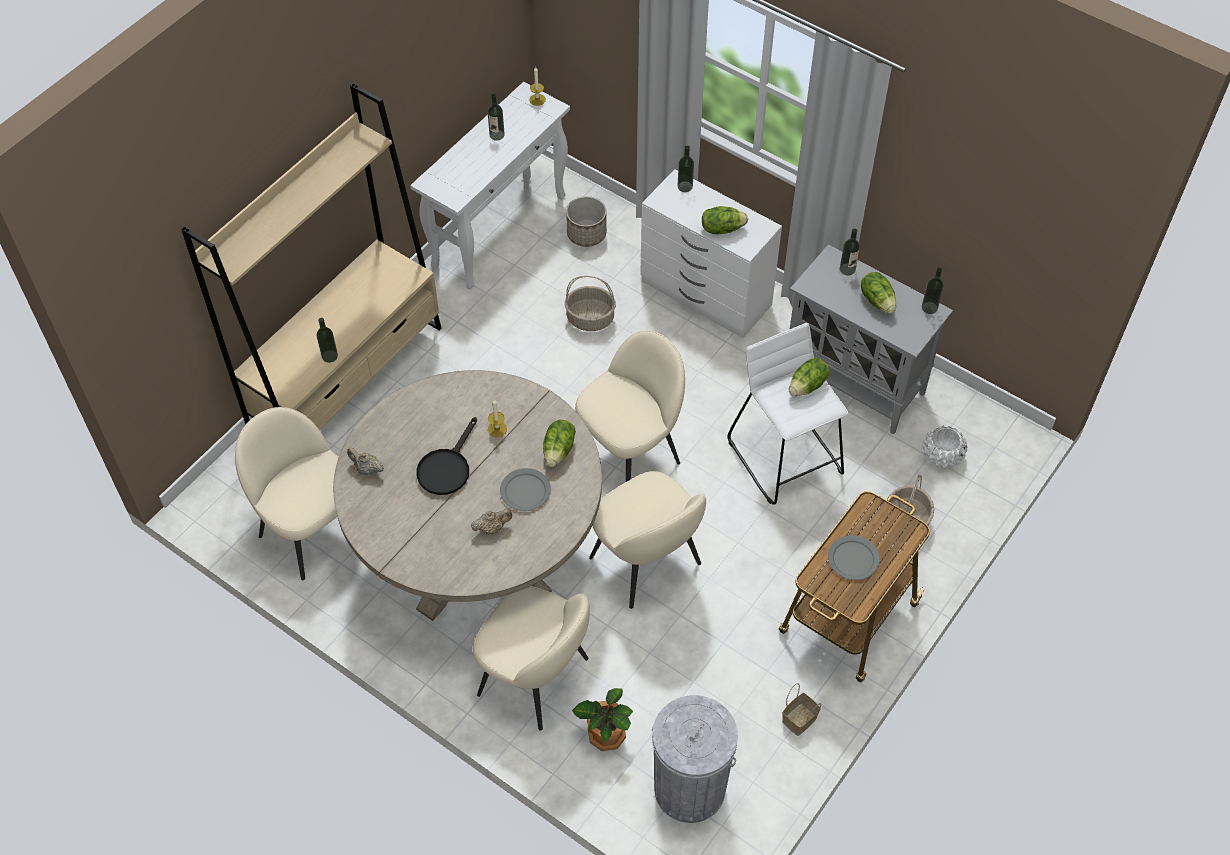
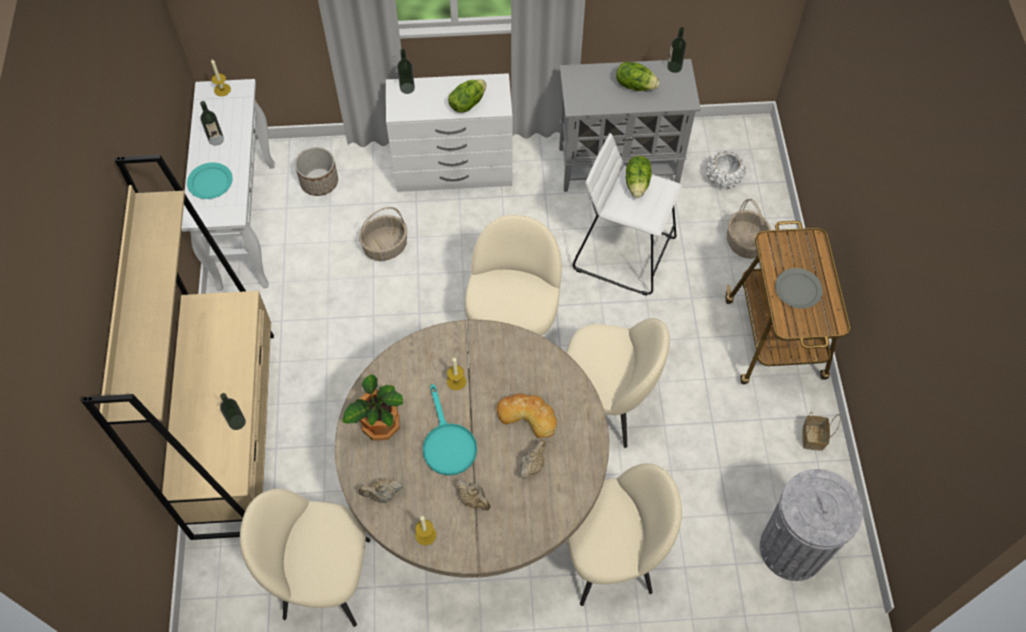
camera: 40 degrees left, 5 degrees up
(369, 518) = (425, 535): none -> candle
(426, 520) = (473, 499): none -> beige teapot
(447, 467) = (447, 443): black frying pan -> turquoise frying pan
(462, 165) = (210, 182): none -> turquoise plate
(525, 491) = (527, 415): grey plate -> bread
(559, 450) = (521, 362): lettuce -> none
(605, 734) = (699, 557): potted plant -> potted plant (379, 424)
(847, 269) = (591, 75): bottle -> none

